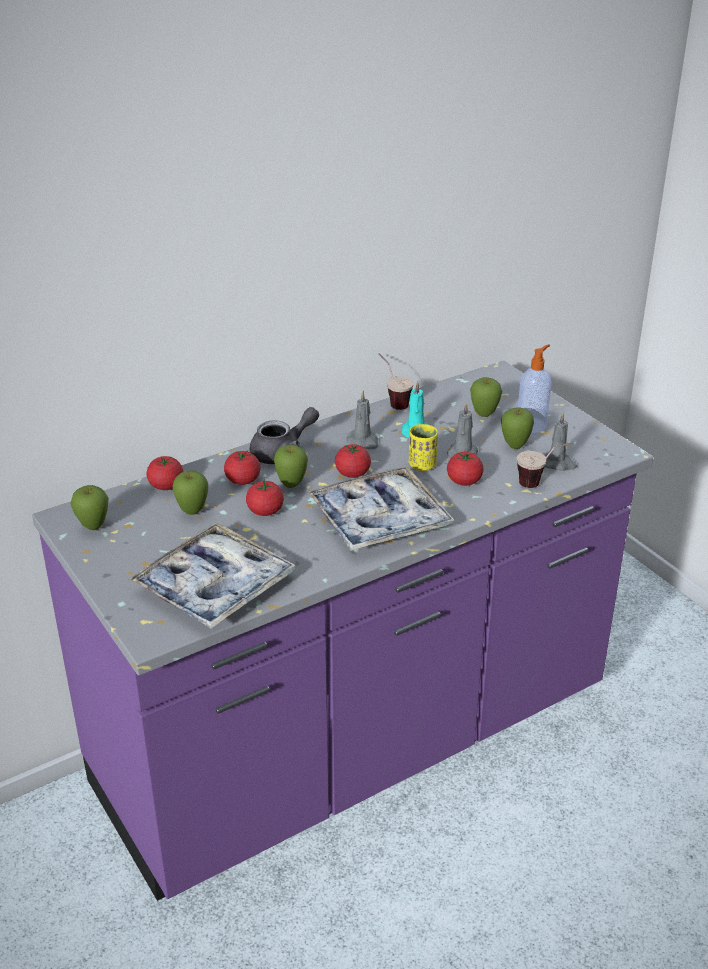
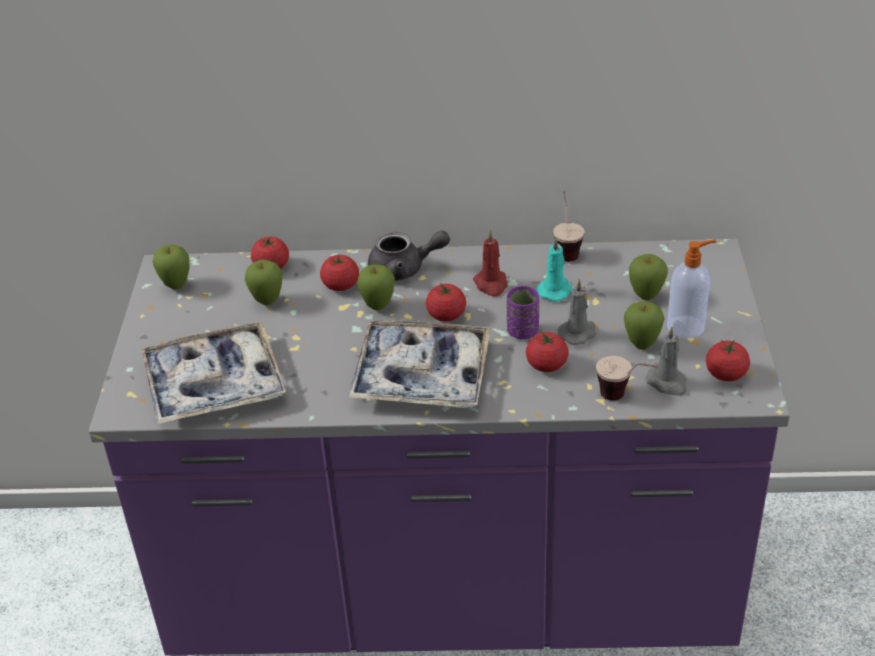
camera: 35 degrees right, 5 degrees up
(265, 511) = (329, 325): tomato -> tomato (726, 374)
(363, 441) = (491, 284): grey candle -> red candle
(422, 465) = (522, 331): yellow cup -> purple cup

